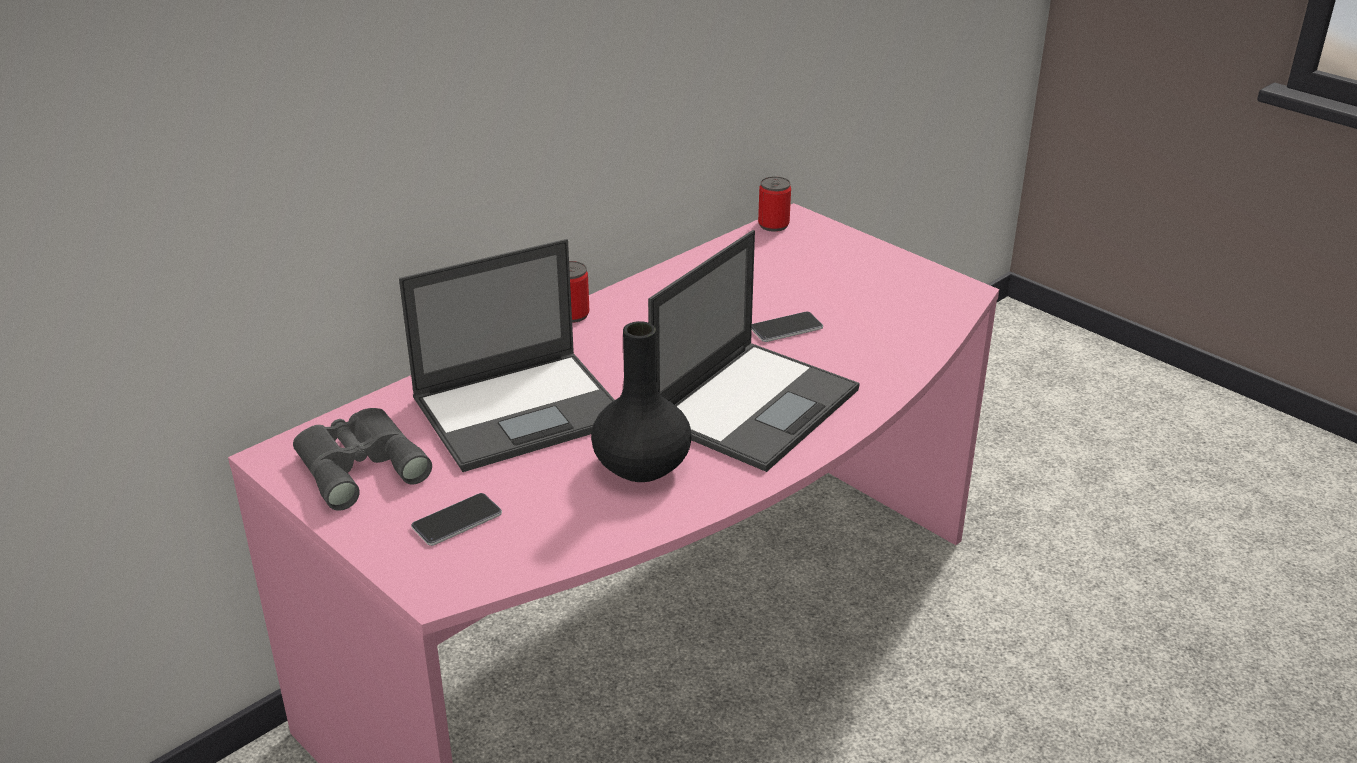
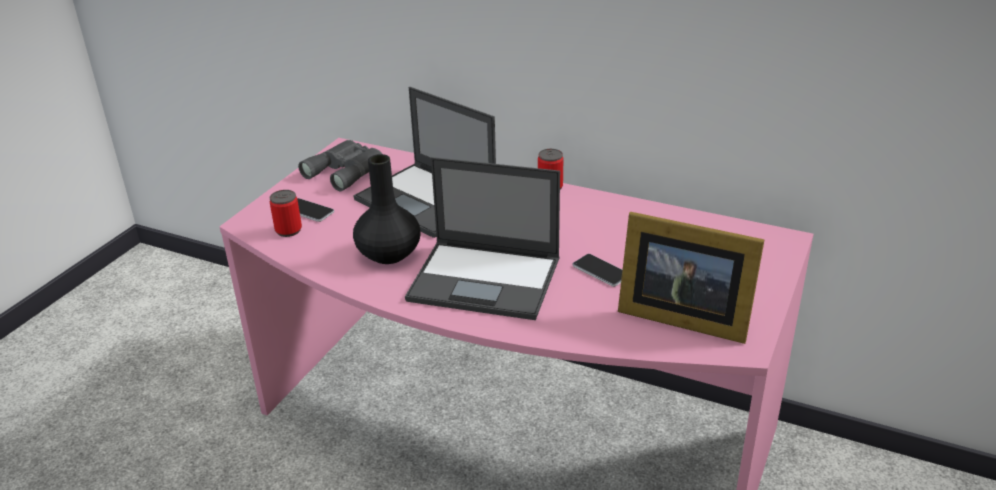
camera: 70 degrees right, 0 degrees up
(773, 225) = (761, 232): can -> can (288, 230)
(896, 307) = (680, 316): none -> picture frame

